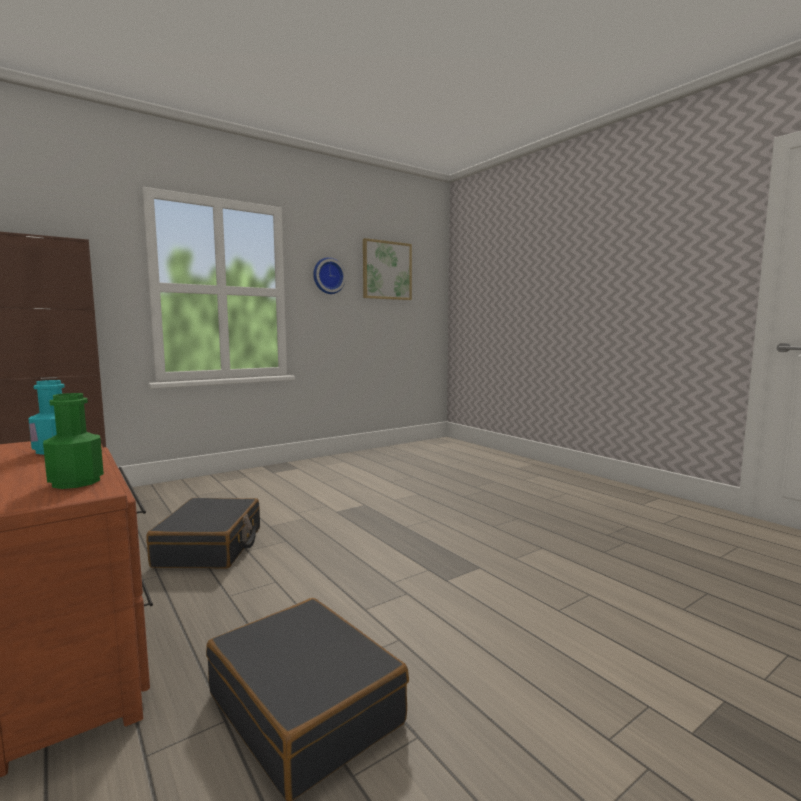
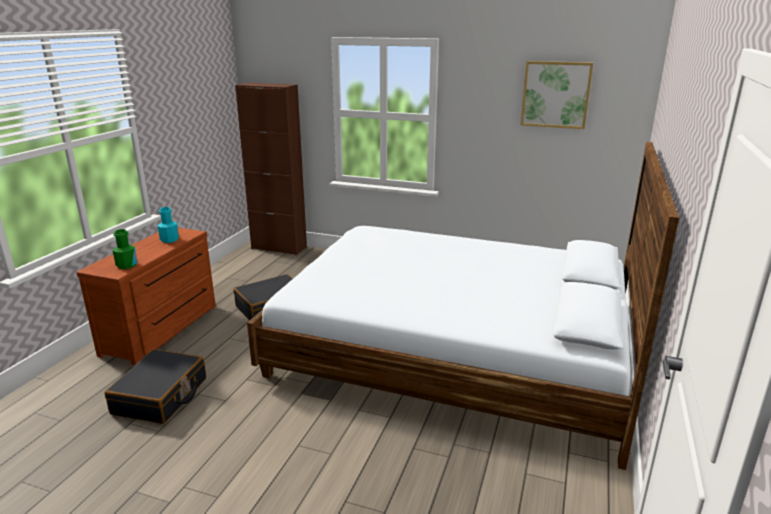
camera: 55 degrees right, 15 degrees up
(328, 276) = (481, 102): wall clock -> none
(457, 495) = (454, 350): none -> bed

